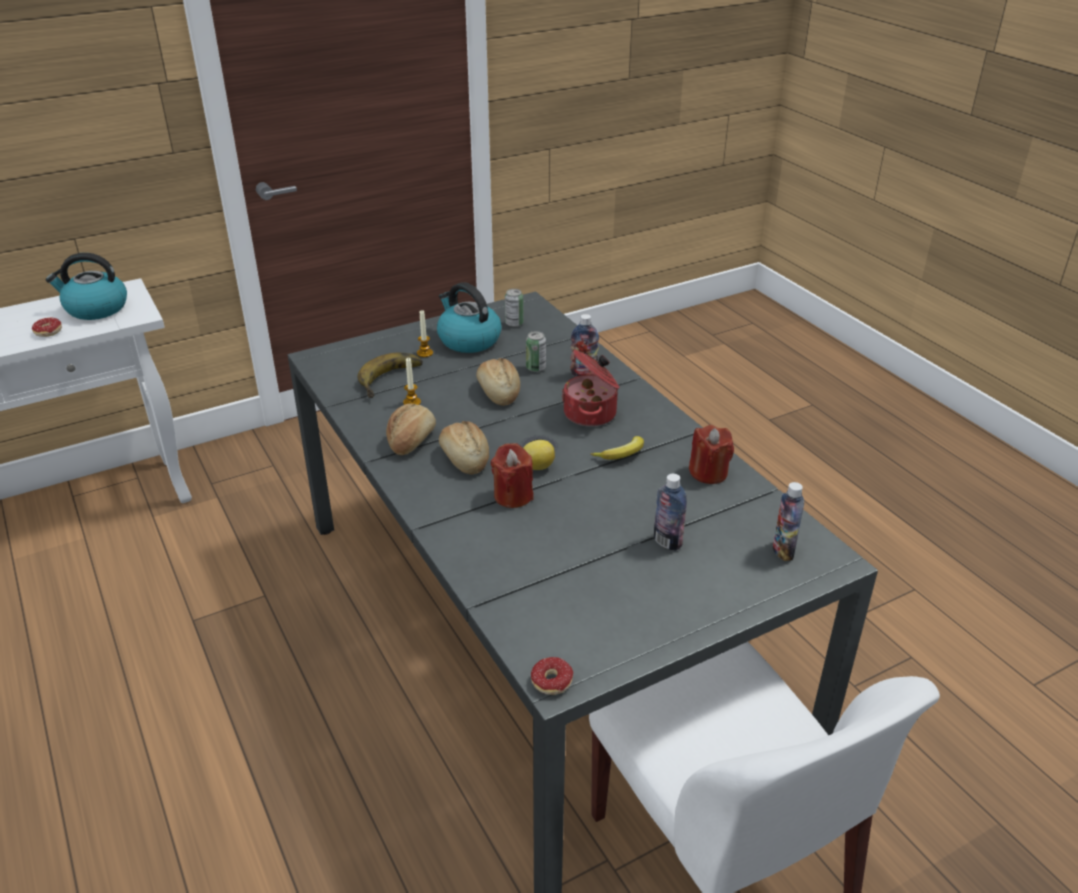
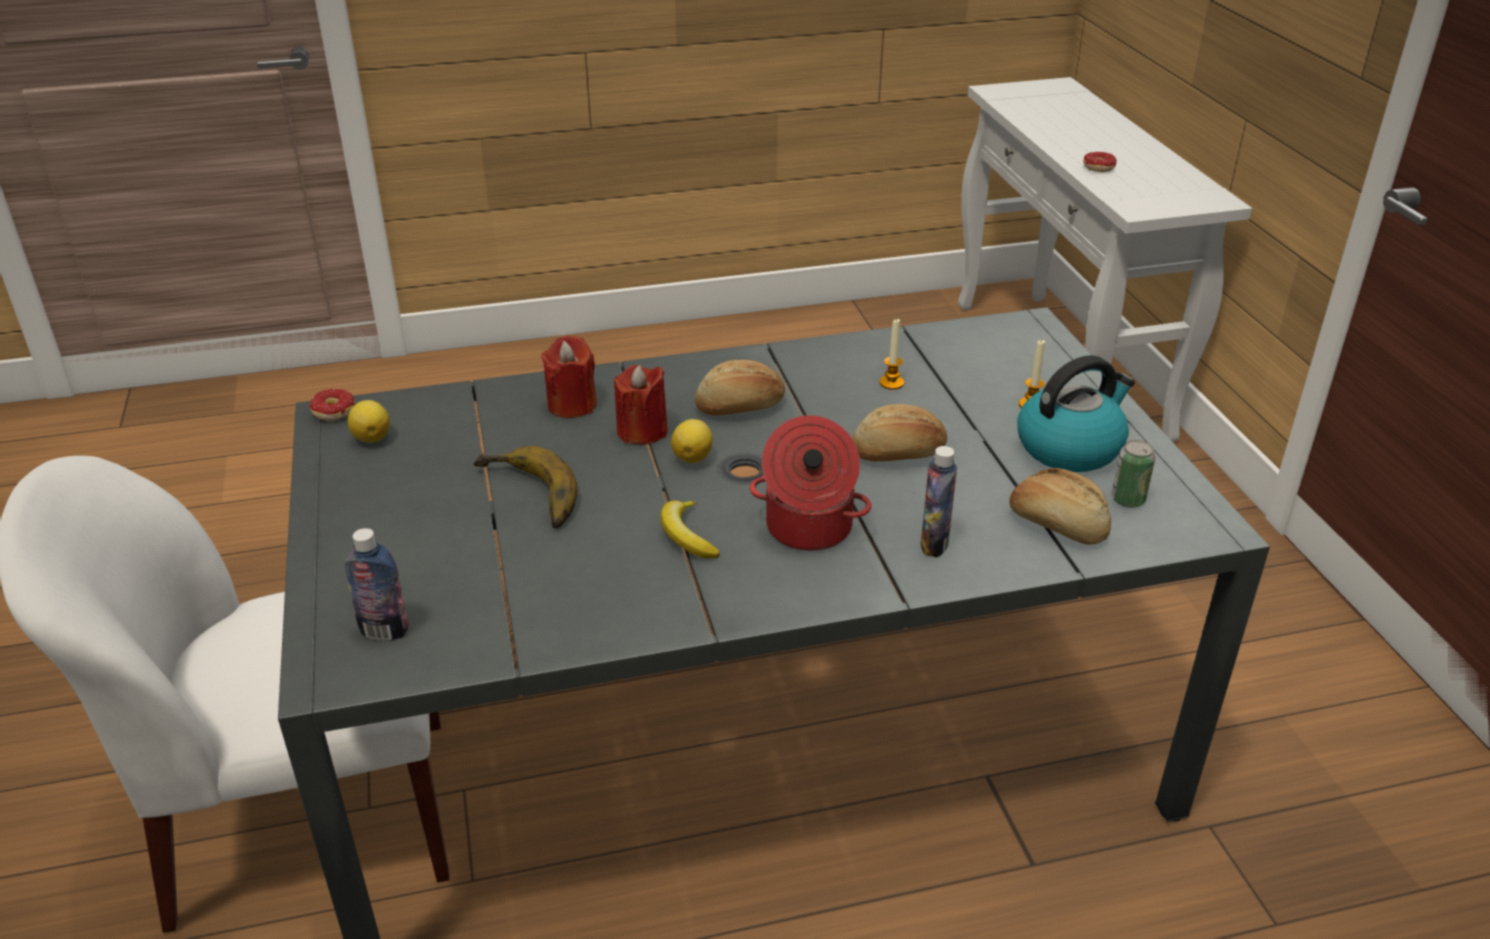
camera: 105 degrees right, 0 degrees up
(95, 309) = (1157, 186): kettle -> none
(394, 380) = (955, 375): banana -> banana (525, 497)
(411, 440) = (798, 375): bread -> bread (1058, 524)
(536, 368) = (964, 498): can -> none
(580, 640) = (372, 437): none -> lemon
(667, 542) = (476, 532): bottle -> none
(708, 473) = (598, 610): red candle -> red candle (572, 405)

